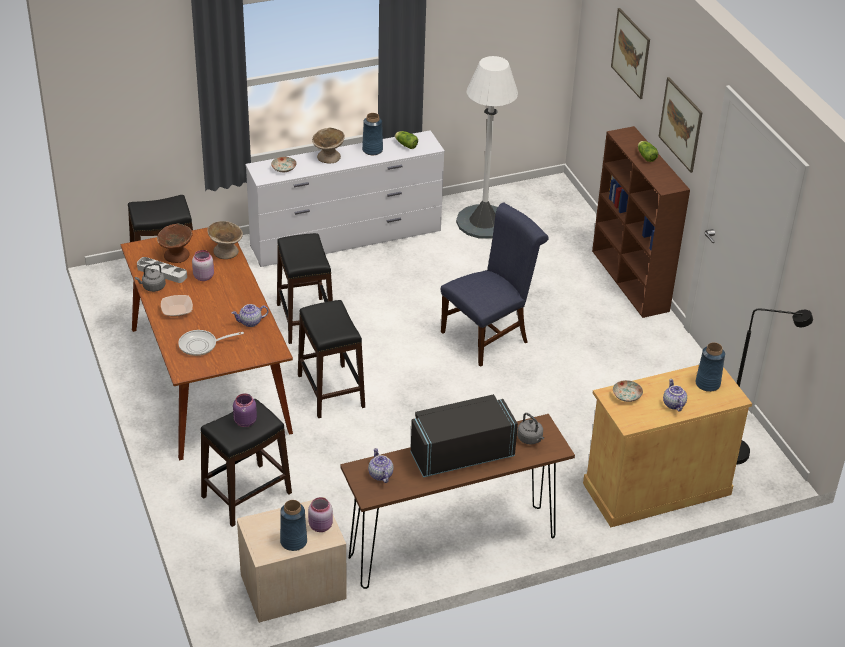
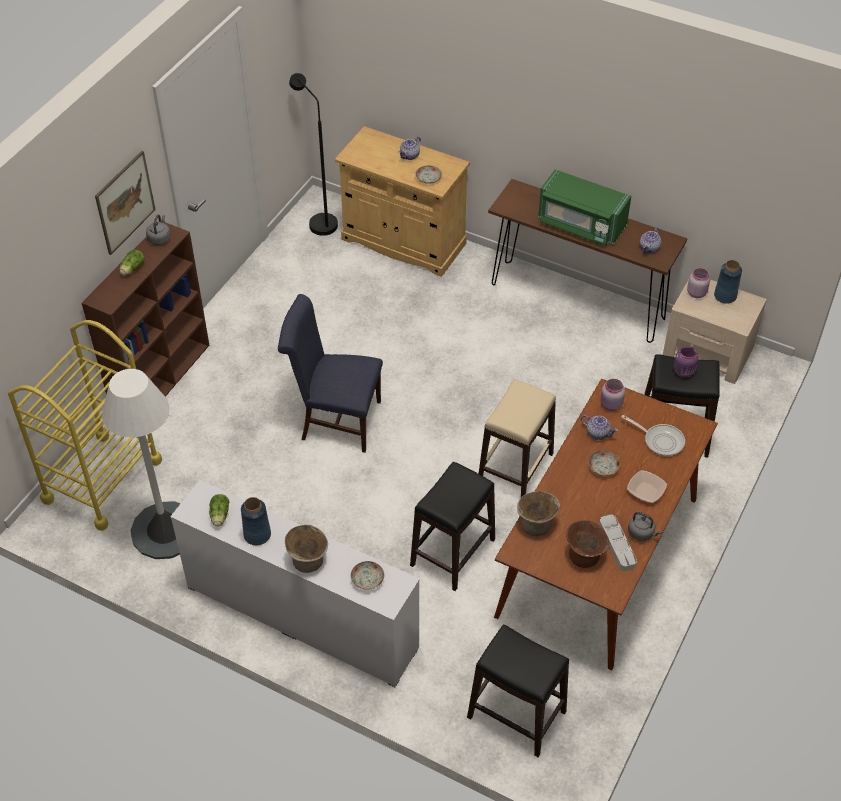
camera: 130 degrees left, 10 degrees up
(203, 276) = (585, 511): pink jar -> pink jar (610, 405)
(221, 306) = (603, 467): none -> plate
(331, 391) = (515, 468): black stool -> beige stool
(461, 454) = (580, 225): black microwave -> green microwave
(530, 439) = (524, 203): grey kettle -> grey kettle (159, 238)
(560, 218) = (102, 480): none -> yellow cart
(631, 53) = (40, 266): picture -> none
(708, 384) = (368, 151): blue vase -> none

